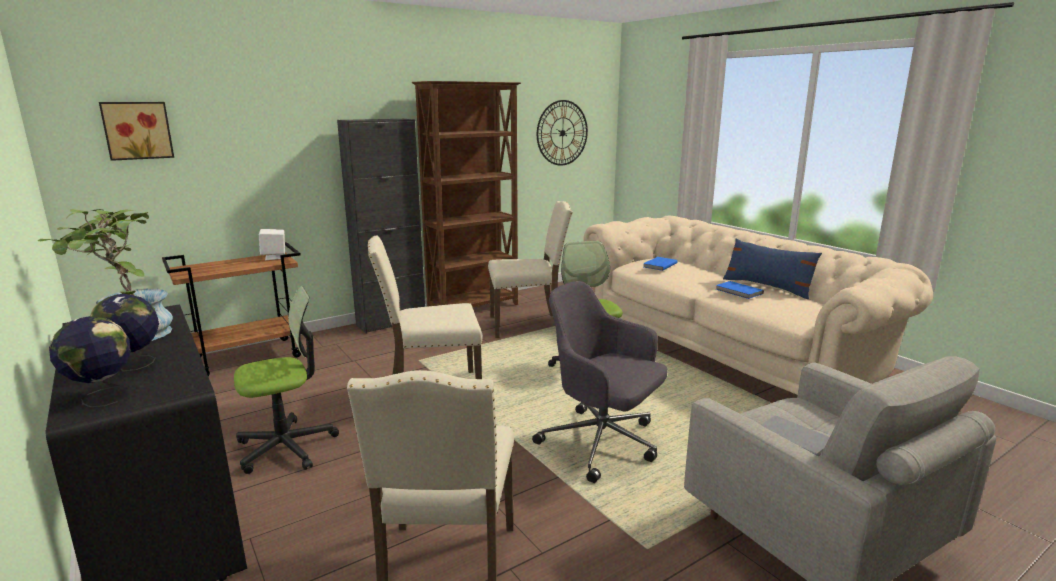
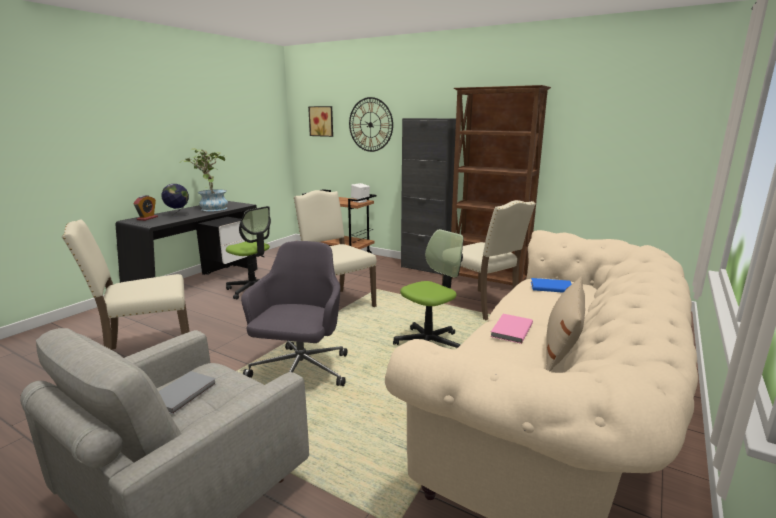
camera: 65 degrees right, 0 degrees up
(102, 395) = (147, 218): globe -> alarm clock
(562, 133) = (632, 138): wall clock -> wall clock (370, 124)
(739, 292) = (510, 330): blue book -> pink book
(767, 287) = (562, 346): blue pillow -> beige pillow

